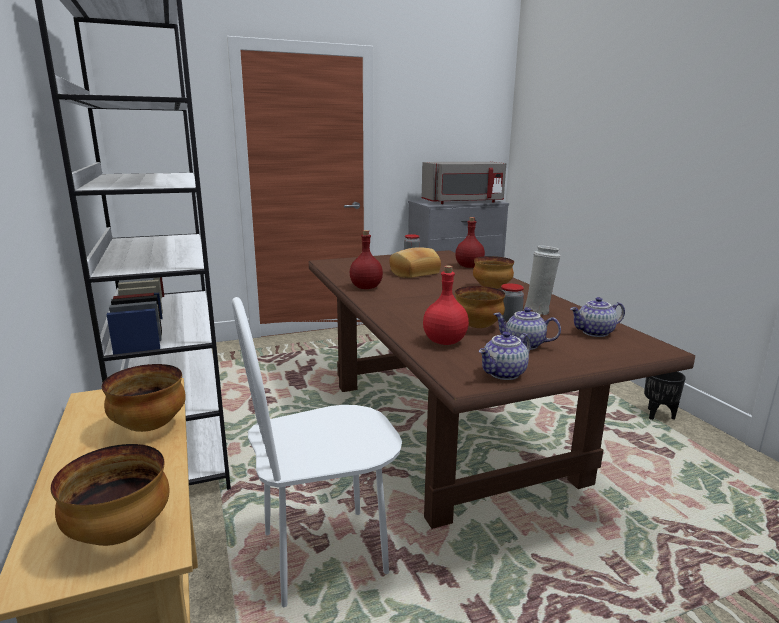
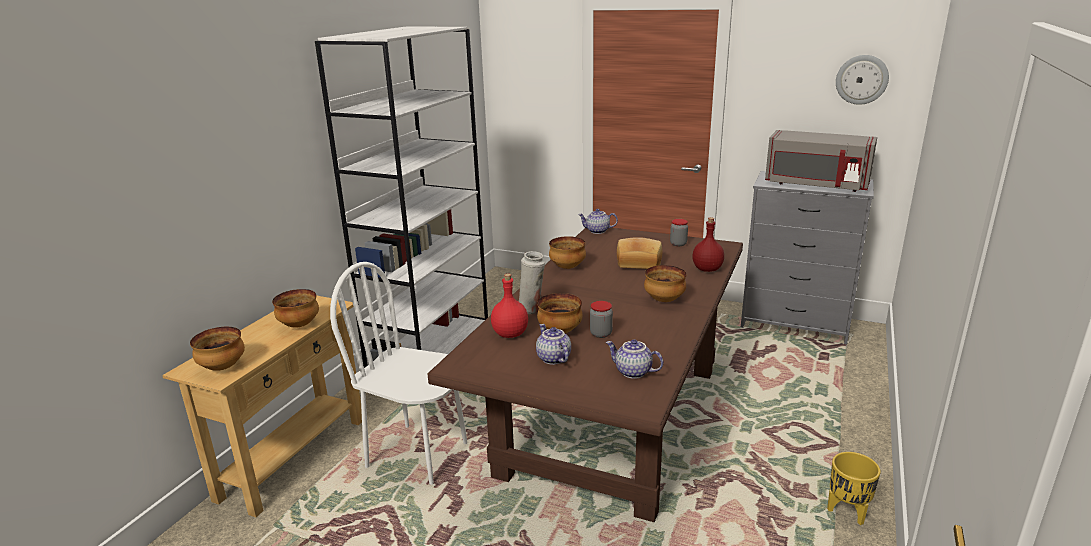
camera: 45 degrees right, 5 degrees up
(366, 288) = (567, 267): red bottle -> bowl
(470, 120) = (861, 79): none -> wall clock
(504, 374) = (487, 372): teapot -> teapot (597, 231)
(538, 311) = (642, 336): white vase -> white vase (531, 310)
(658, 416) = (847, 512): black planter -> yellow planter

